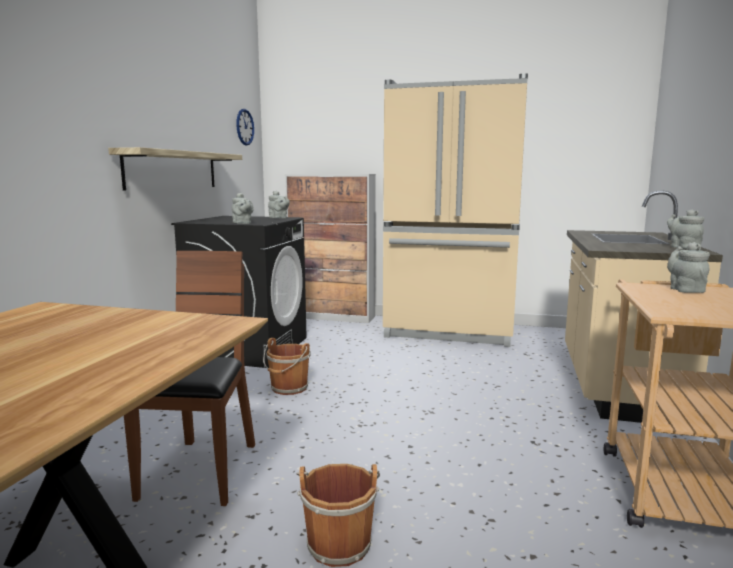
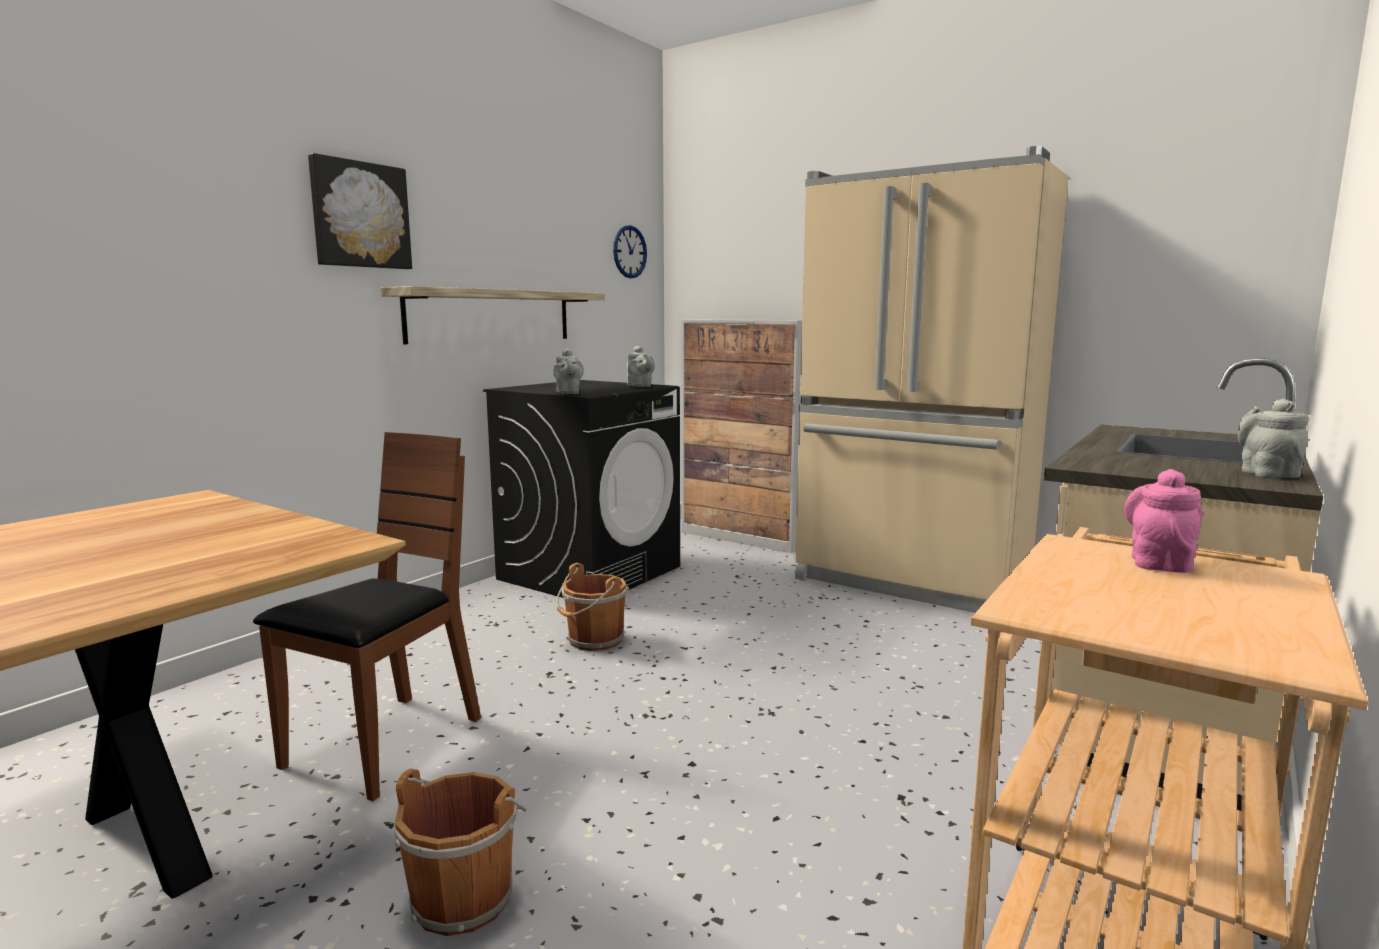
camera: 20 degrees right, 0 degrees up
(93, 93) = (359, 215): none -> picture
(685, 289) = (1159, 562): grey teapot -> pink teapot

